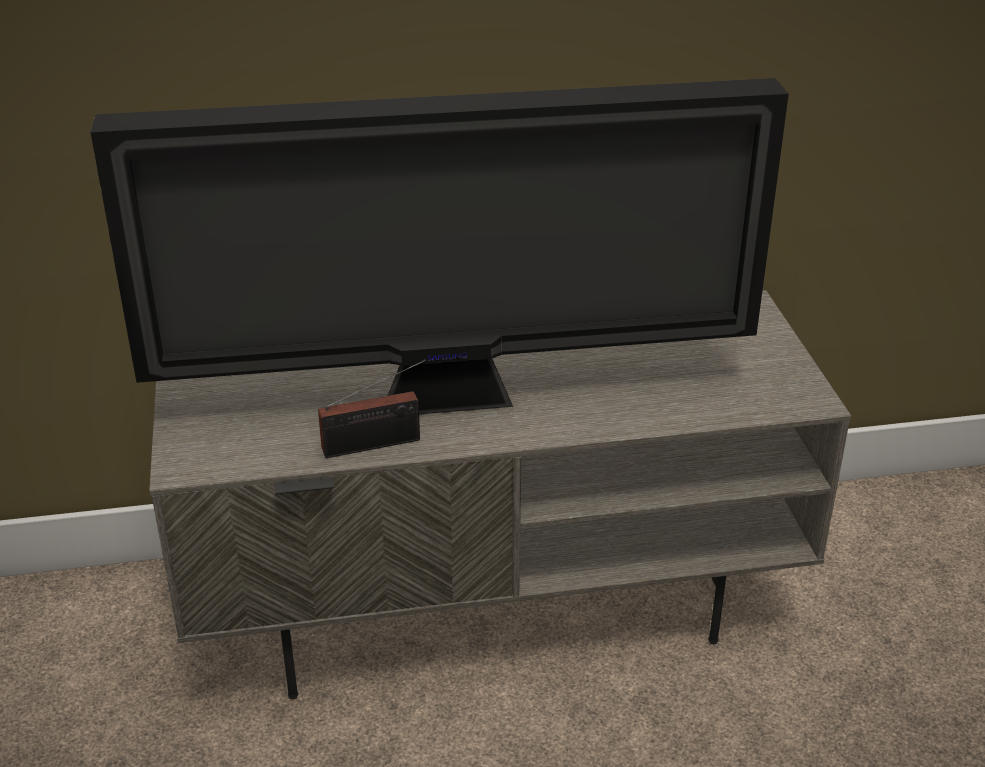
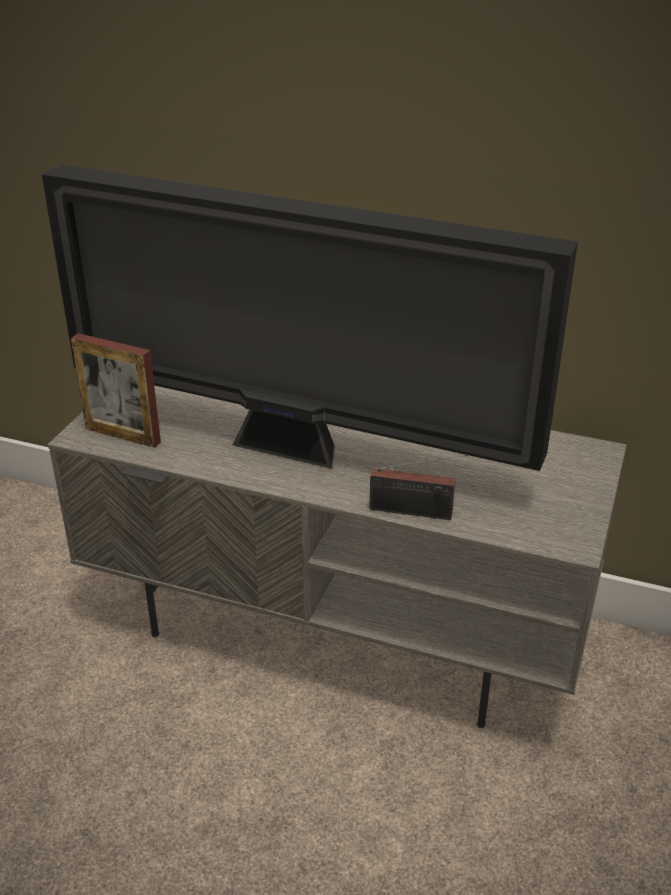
camera: 30 degrees right, 0 degrees up
(236, 449) = (123, 435): none -> picture frame
(377, 444) = (212, 463): radio -> radio (415, 512)

